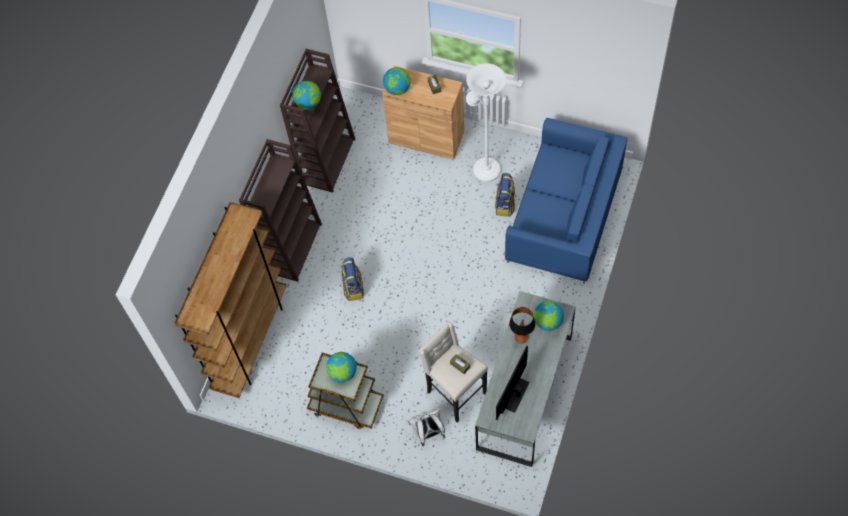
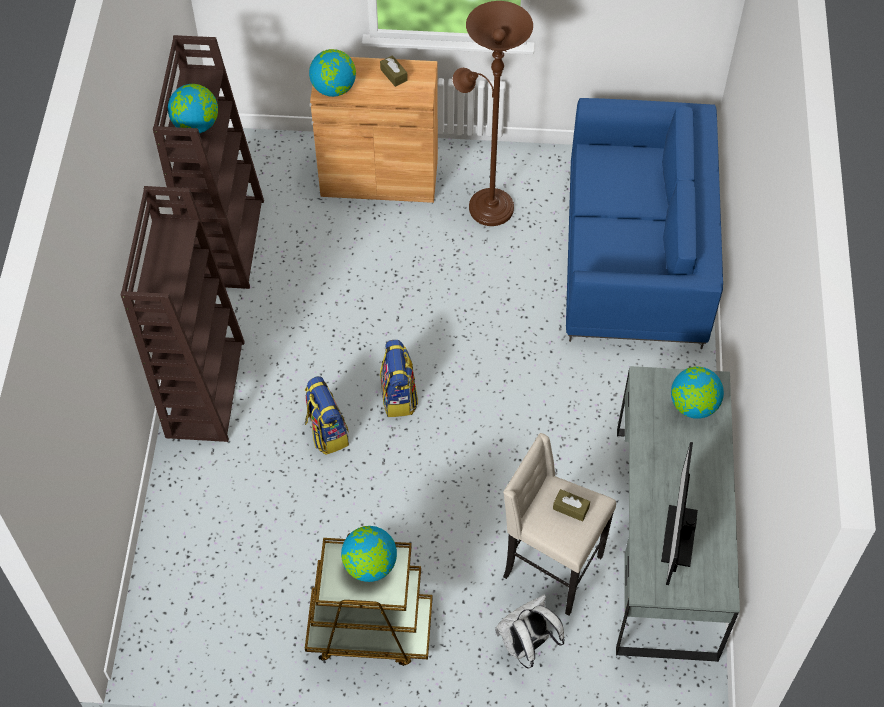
camera: 20 degrees left, 5 degrees down
(250, 341) = (171, 558): brown bookcase -> none
(484, 167) = (486, 204): white floor lamp -> brown floor lamp
(505, 205) = (537, 254): backpack -> backpack (399, 396)
(521, 337) = (658, 440): table lamp -> none

